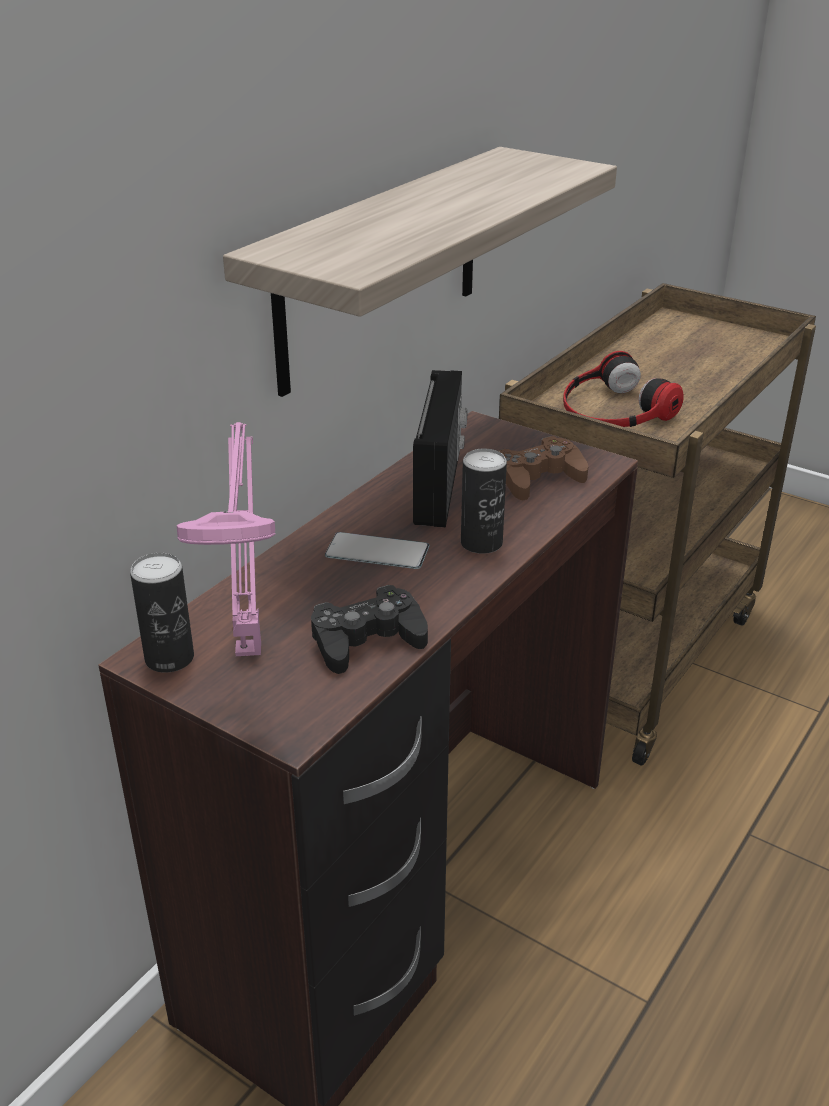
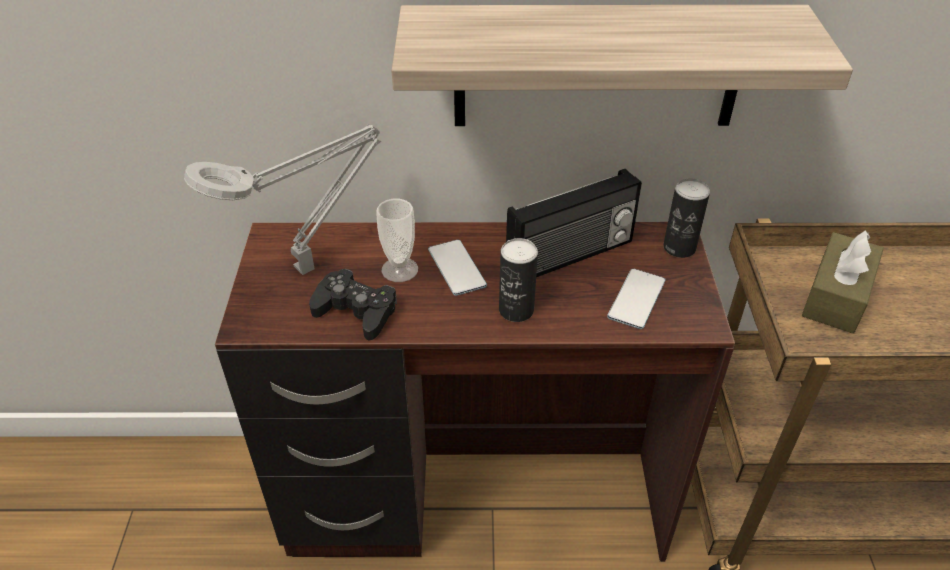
camera: 55 degrees right, 10 degrees up
(169, 658) = (275, 243): can -> can (679, 248)
(249, 646) = (310, 267): pink table lamp -> grey table lamp
(335, 587) = (399, 269): none -> cup
(538, 478) = (636, 299): brown game controller -> phone
(614, 408) = (836, 296): headphones -> brown tissue box

